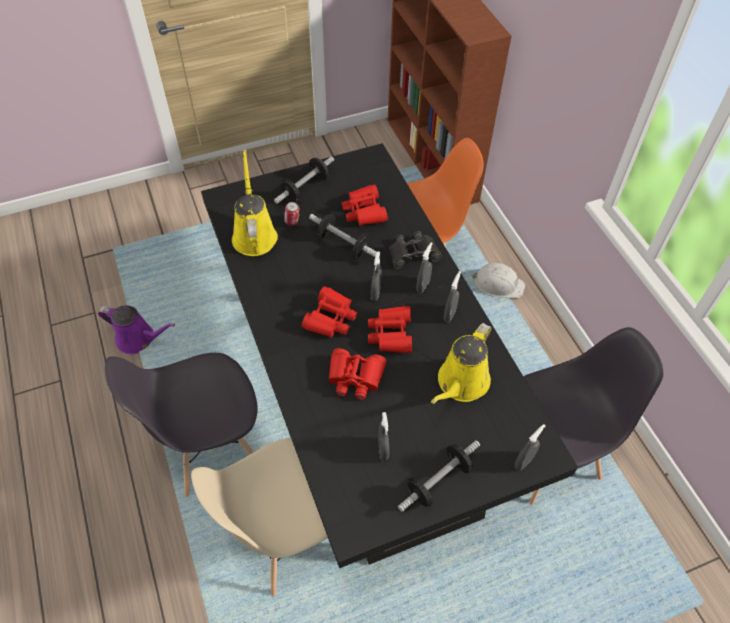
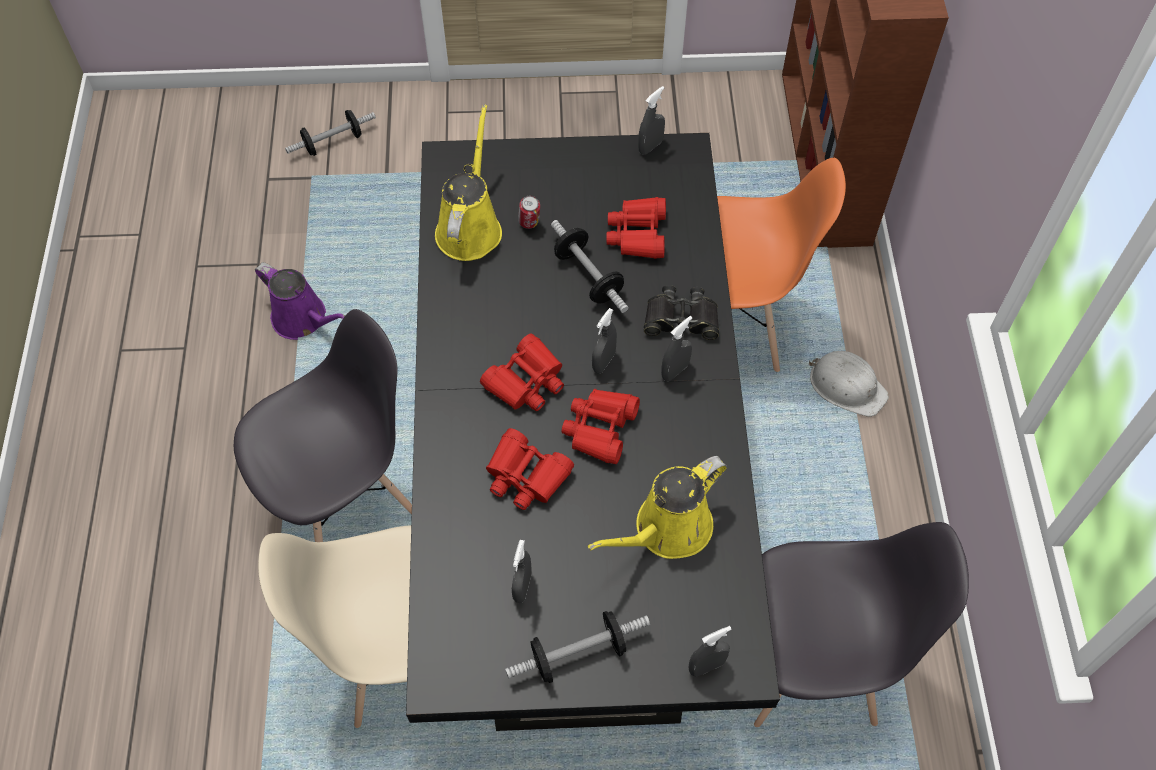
camera: 20 degrees right, 5 degrees up
(210, 448) = (345, 502): grey chair -> grey chair turned 150 degrees clockwise
(305, 188) = (568, 176): dumbbell -> dumbbell (333, 142)
(449, 314) = (695, 425): grey spray bottle -> grey spray bottle (650, 146)

